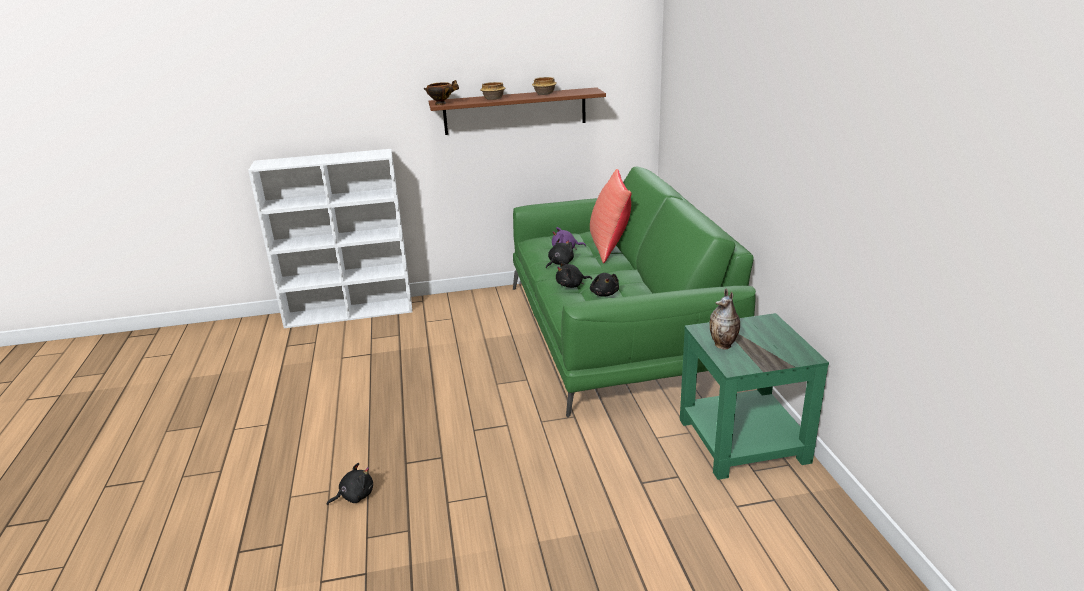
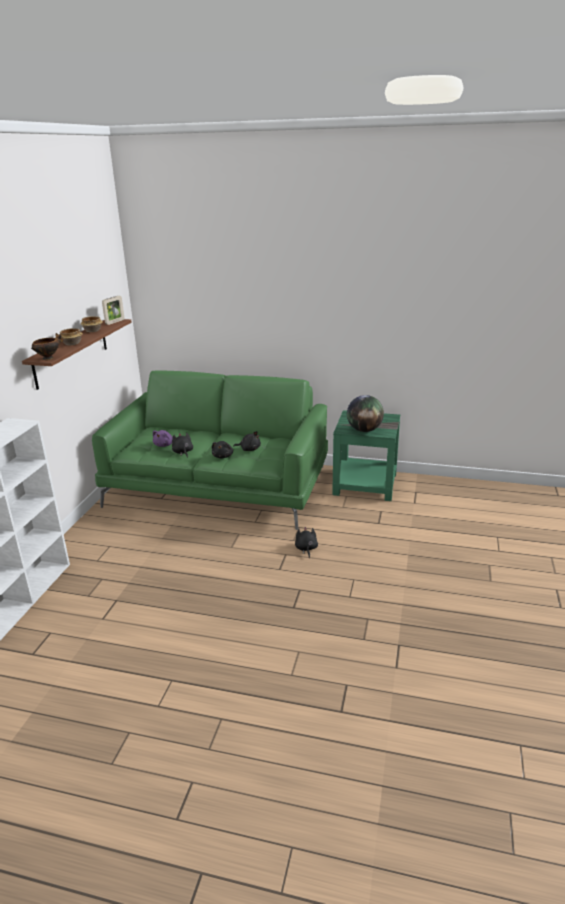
camera: 65 degrees left, 0 degrees up
(354, 496) = (314, 638): black plush toy -> black plush toy (306, 549)
(585, 91) = (115, 322): none -> picture frame
(609, 246) = (181, 431): red pillow -> none
(724, 345) = (364, 430): vase -> globe

